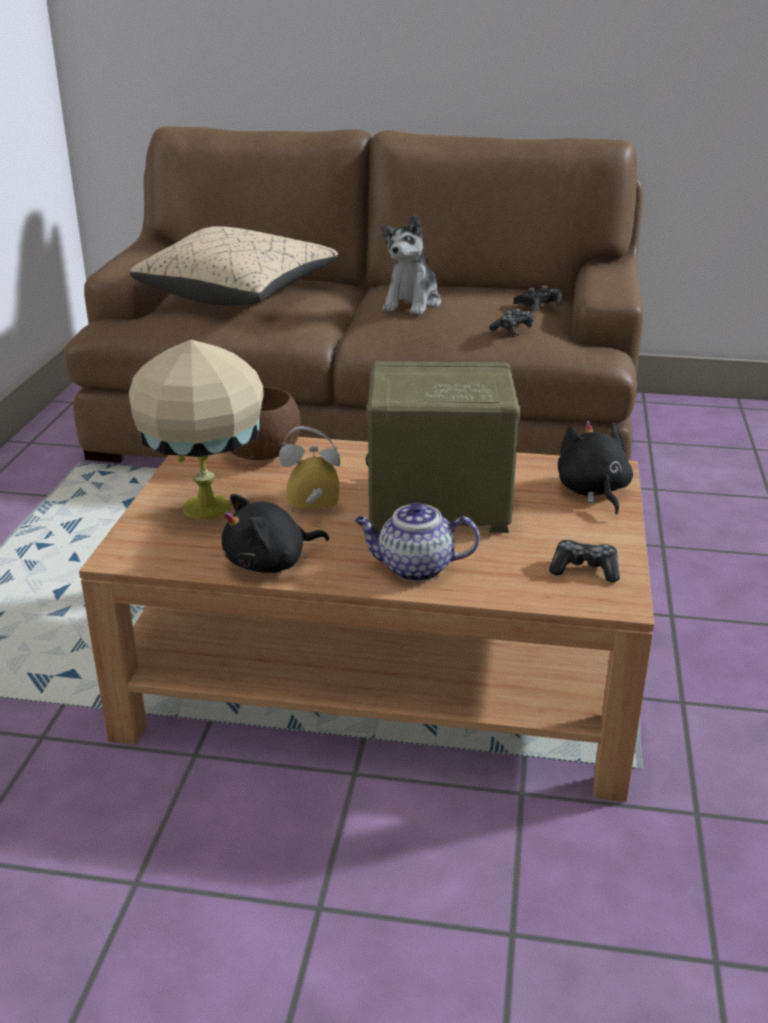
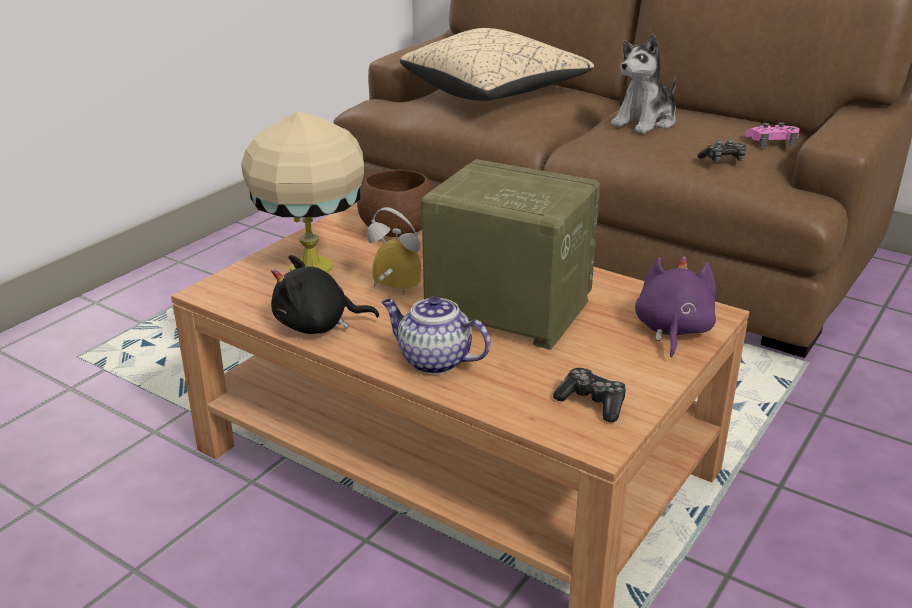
camera: 25 degrees right, 0 degrees up
(538, 305) = (772, 141): black game controller -> pink game controller
(593, 491) = (672, 330): black plush toy -> purple plush toy

